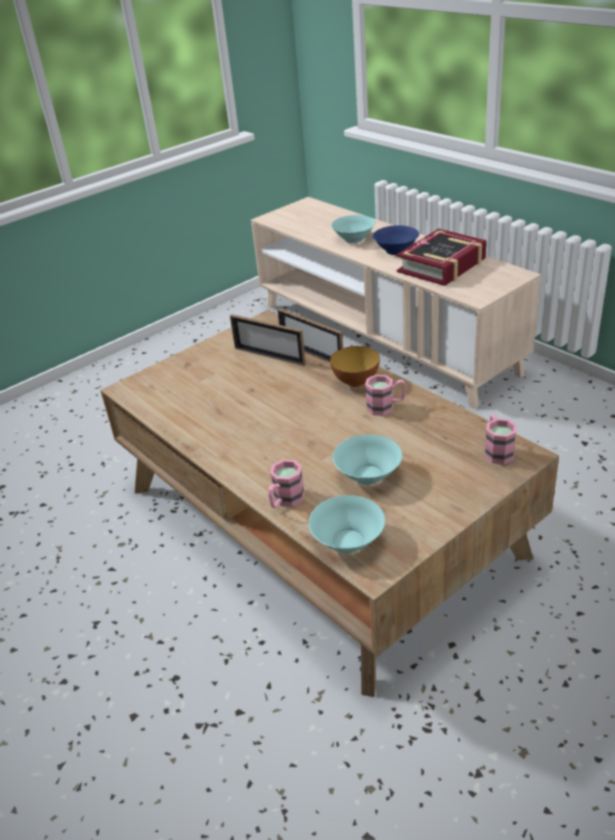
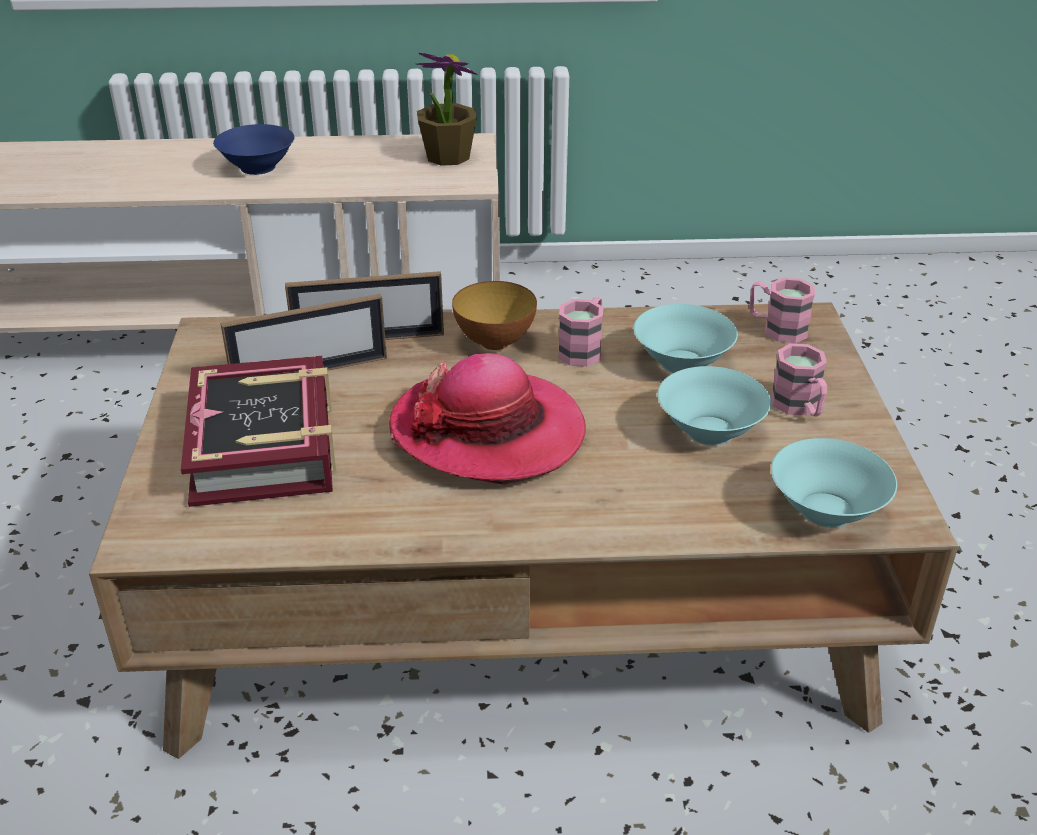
camera: 55 degrees left, 0 degrees up
(285, 418) = (488, 431): none -> hat
(285, 500) = (679, 520): pink mug -> pink mug (799, 407)
(353, 239) = (162, 174): turquoise bowl -> turquoise bowl (682, 363)
(442, 265) = (358, 163): book -> book (264, 445)
(490, 278) = (447, 156): none -> potted plant

